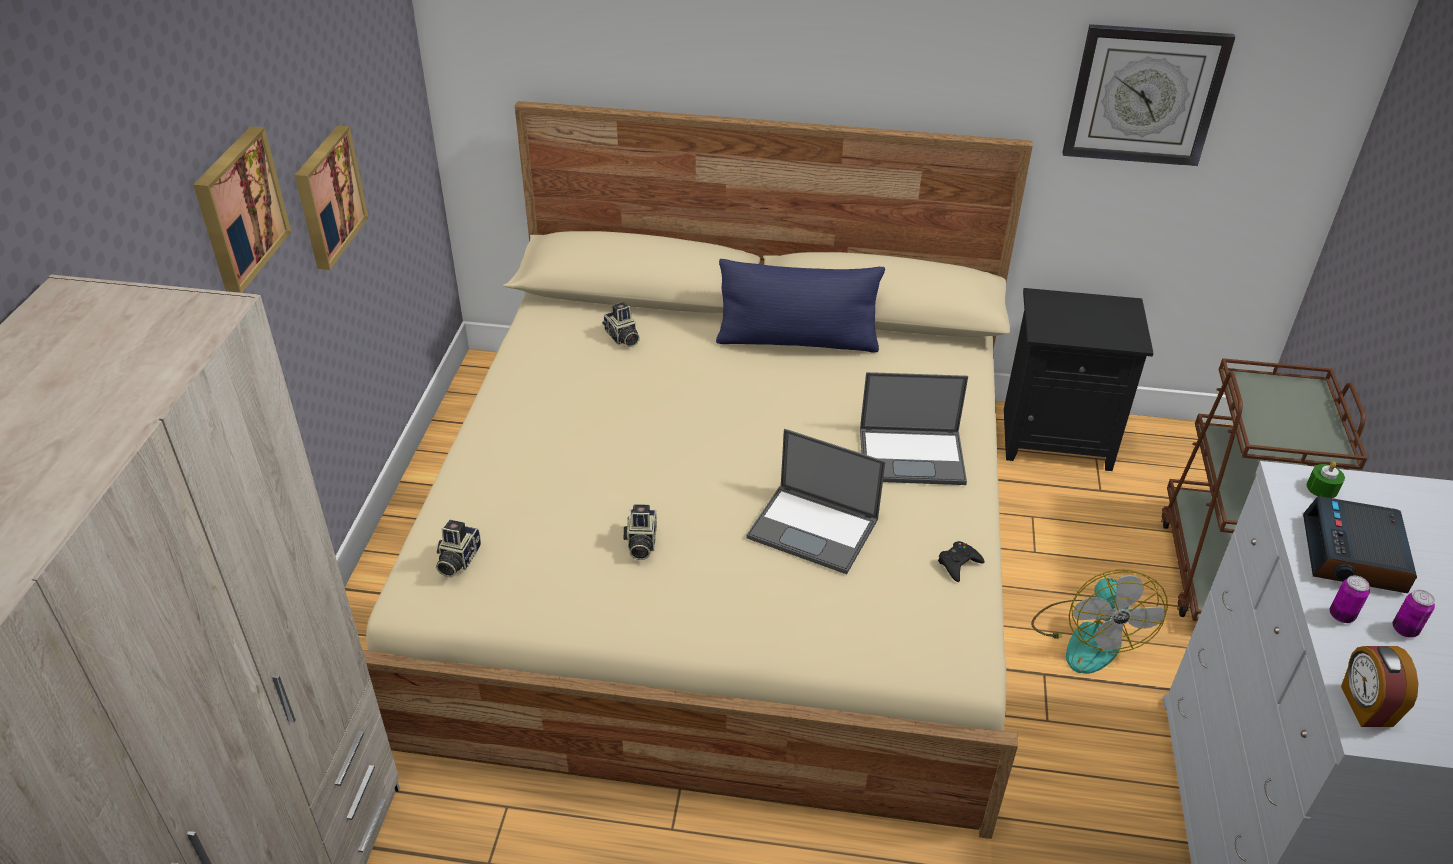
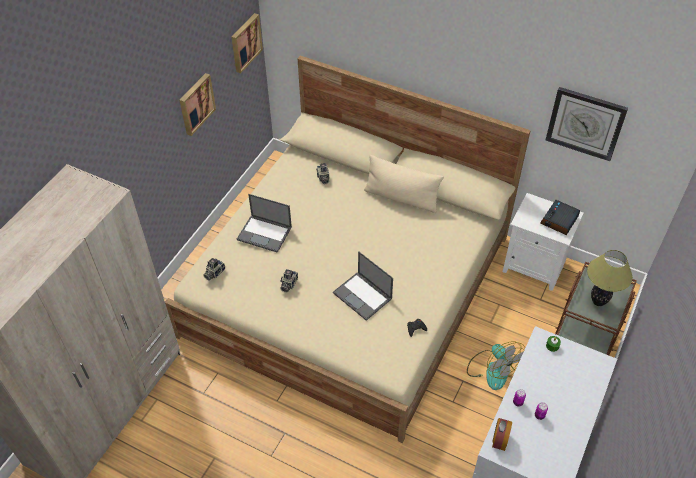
camera: 20 degrees right, 10 degrees up
(238, 209) = (149, 120): picture -> picture (245, 42)
(797, 341) = (401, 198): blue pillow -> beige pillow
(913, 456) = (423, 272): laptop -> laptop (265, 233)
(1058, 438) = (535, 266): black nightstand -> white nightstand
(1088, 636) = (492, 369): fan -> fan turned 45 degrees counterclockwise
(1289, 421) = (598, 301): none -> table lamp
(1354, 555) = (543, 379): alarm clock -> alarm clock (559, 220)

